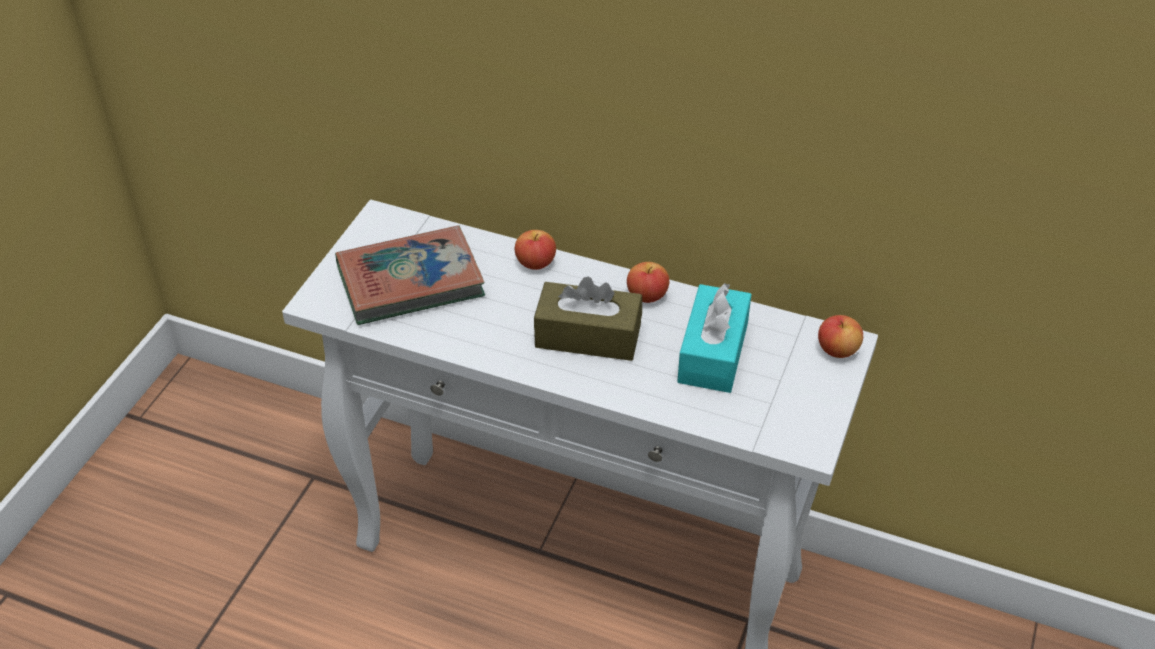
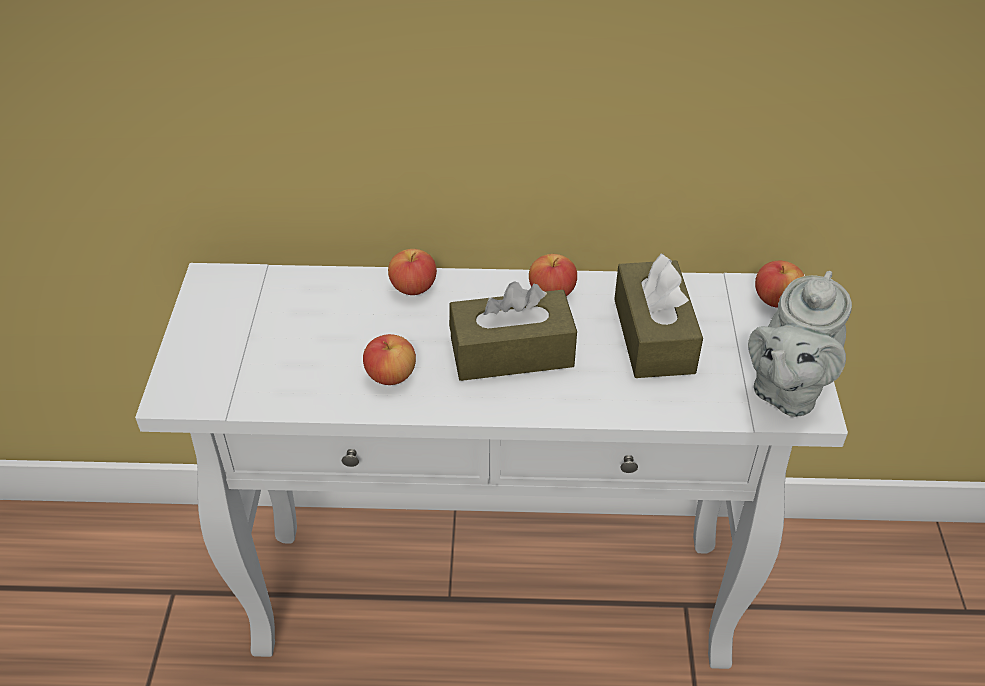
camera: 20 degrees left, 0 degrees up
(410, 281) = (279, 343): book -> none
(484, 329) = (391, 375): none -> apple
(713, 353) = (653, 335): turquoise tissue box -> brown tissue box
(800, 426) = (786, 390): none -> grey teapot

